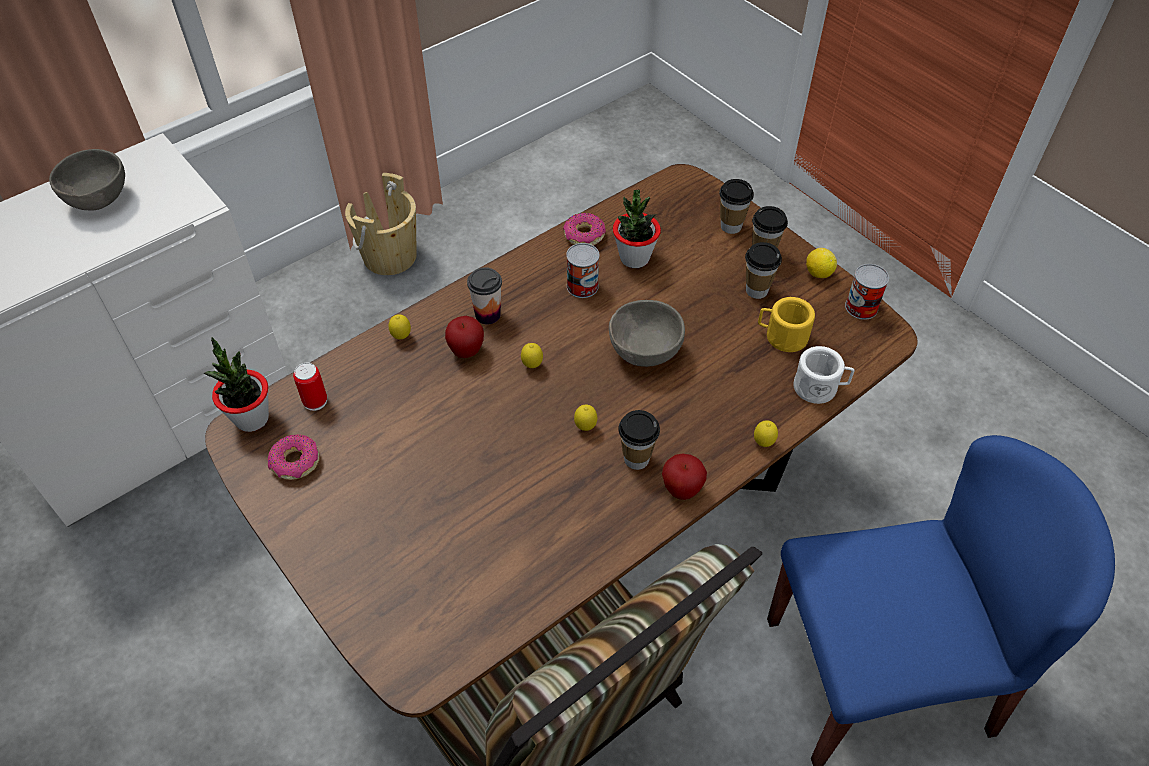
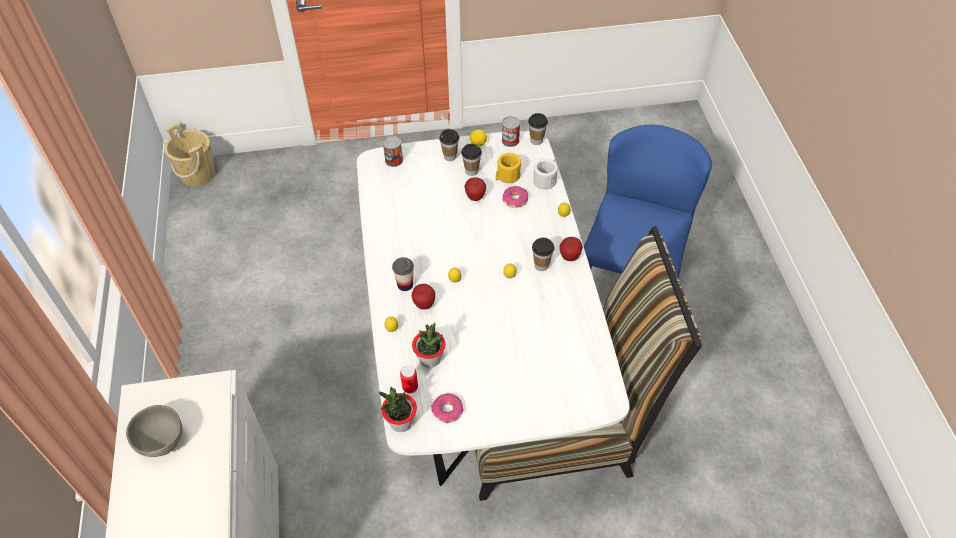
camera: 60 degrees left, 0 degrees up
(390, 256) = (196, 366): beige bucket -> beige bucket (197, 174)
(574, 536) = (479, 364): brown dining table -> white dining table
(582, 286) = (415, 236): can -> can (394, 160)
(584, 235) = (379, 219): donut -> donut (515, 200)
(634, 258) = (413, 206): potted plant -> potted plant (430, 359)
(643, 351) = (478, 232): grey bowl -> none
(708, 318) = (475, 197): none -> apple
(731, 226) = (421, 159): cup -> cup (536, 140)

